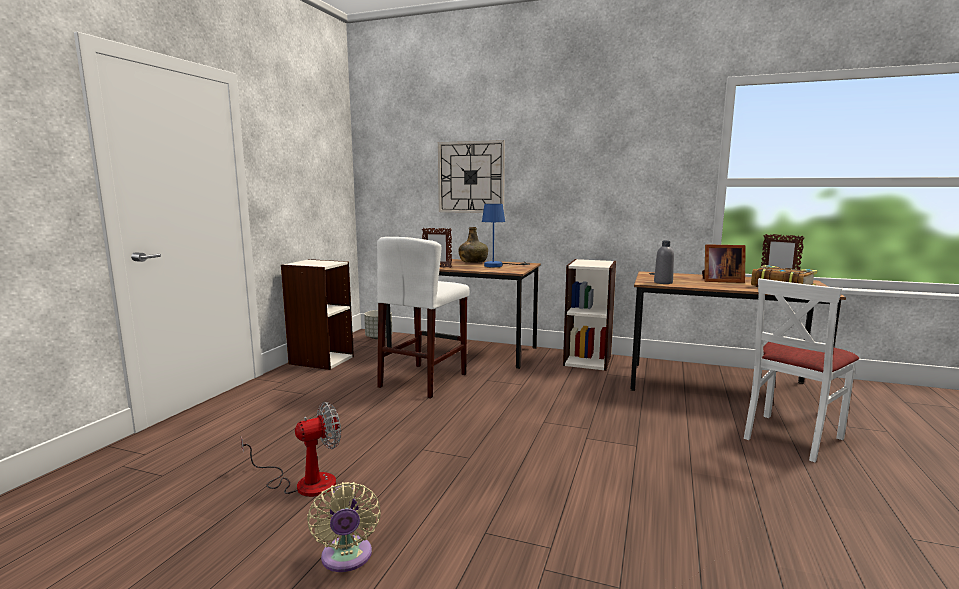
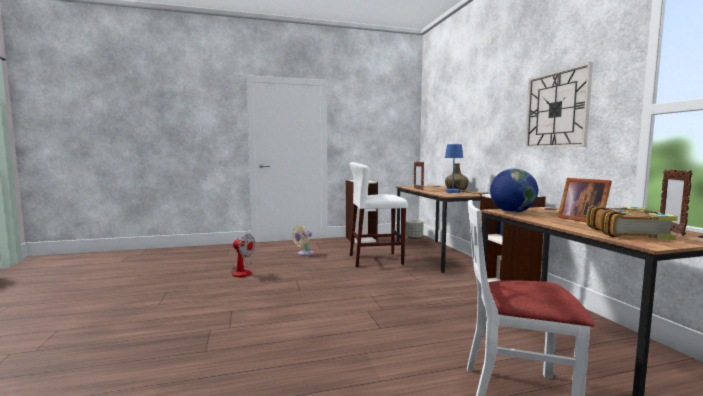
camera: 55 degrees right, 5 degrees down
(346, 558) = (193, 293): beige fan -> beige fan (304, 254)
(471, 177) = (466, 126): wall clock -> wall clock (556, 109)
(663, 282) = (512, 212): grey bottle -> globe

